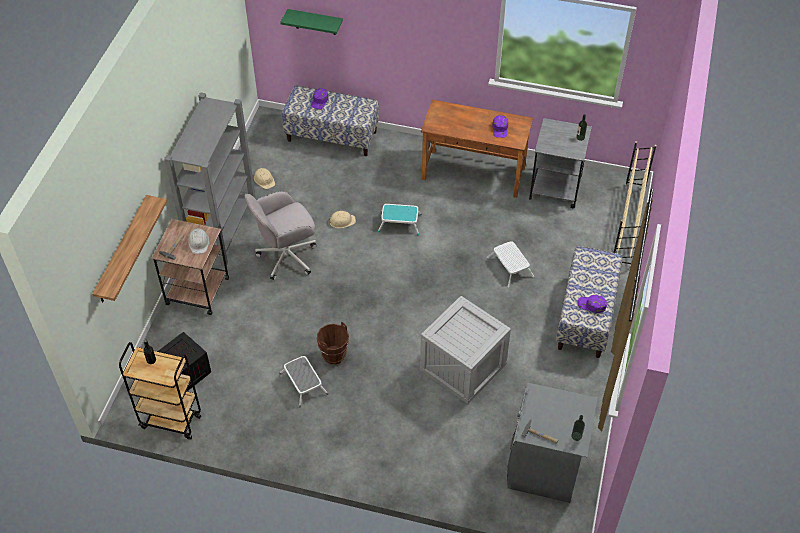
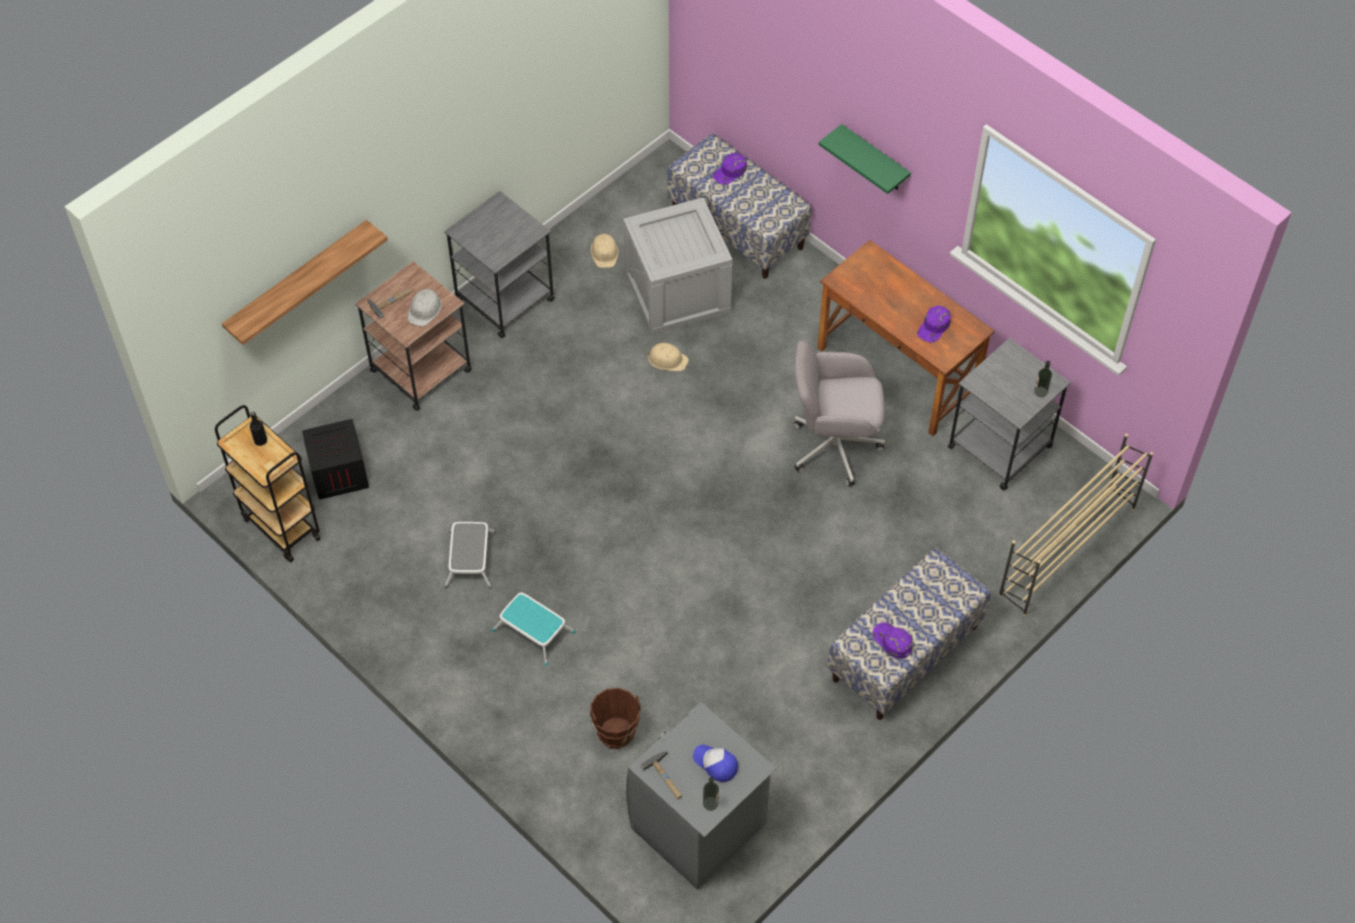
camera: 30 degrees right, 5 degrees up
(222, 229) = (505, 298): grey bookcase -> grey cart
(286, 258) = (561, 377): grey office chair -> grey office chair (833, 447)
(315, 22) = (748, 60): green shelf -> green shelf (874, 159)
(333, 355) = (532, 541): brown bucket -> brown bucket (616, 733)
(399, 223) = (743, 398): turquoise step ladder -> turquoise step ladder (534, 631)
(464, 367) = (689, 640): crate -> crate (679, 292)
(510, 267) = (850, 532): white step ladder -> none
(562, 412) = (715, 764): none -> cap

